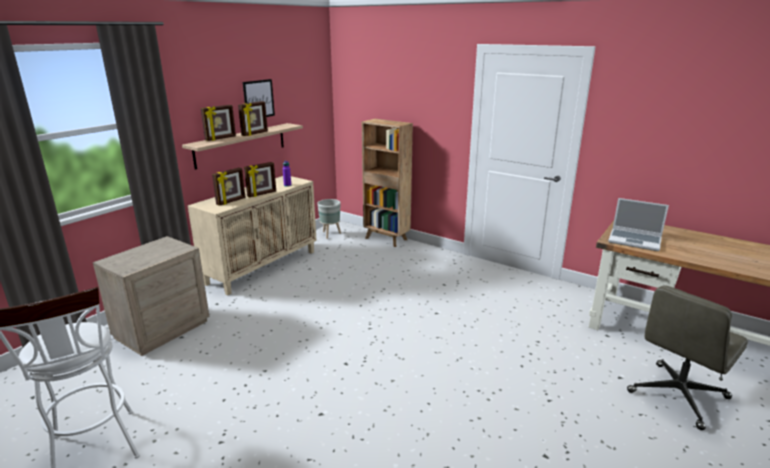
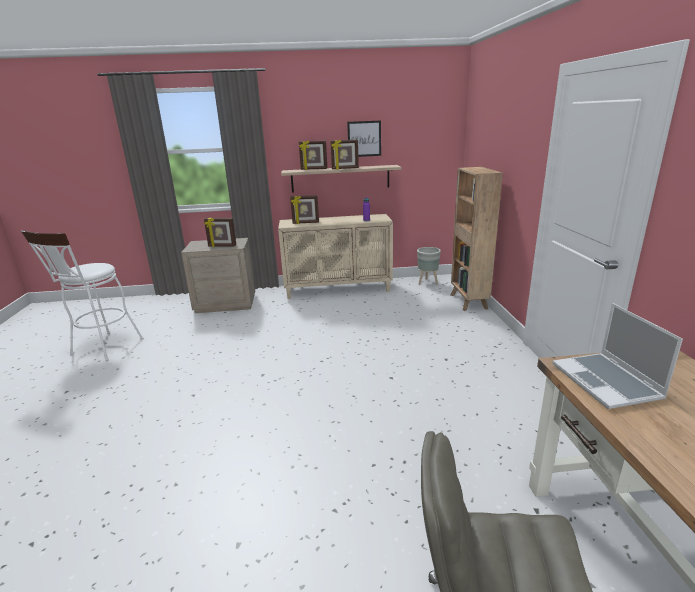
camera: 50 degrees right, 0 degrees up
(262, 194) = (334, 222): picture frame -> picture frame (222, 246)

